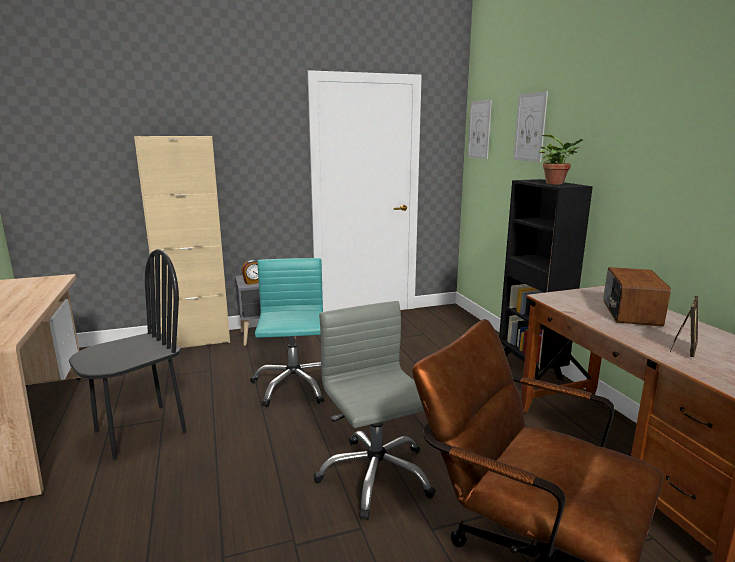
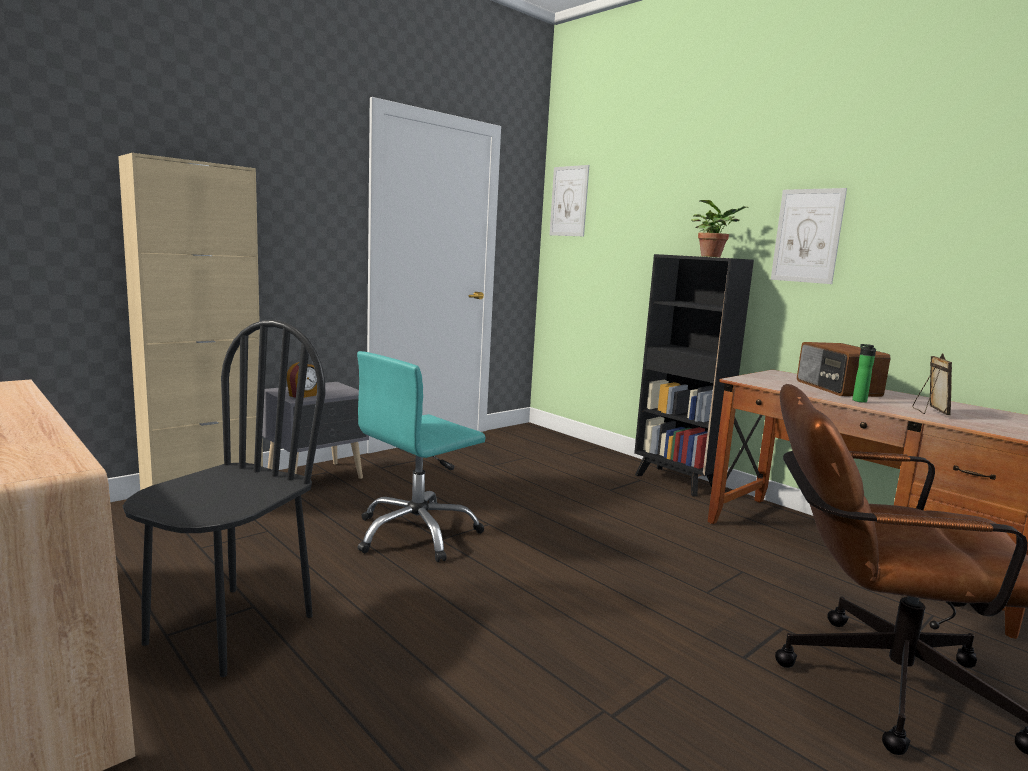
camera: 25 degrees left, 5 degrees down
(293, 386) = (417, 533): turquoise office chair -> turquoise office chair turned 105 degrees counterclockwise
(375, 475) = (626, 616): grey office chair -> none
(530, 127) = (653, 197): picture -> picture (807, 236)
(626, 329) = (858, 400): none -> bottle

